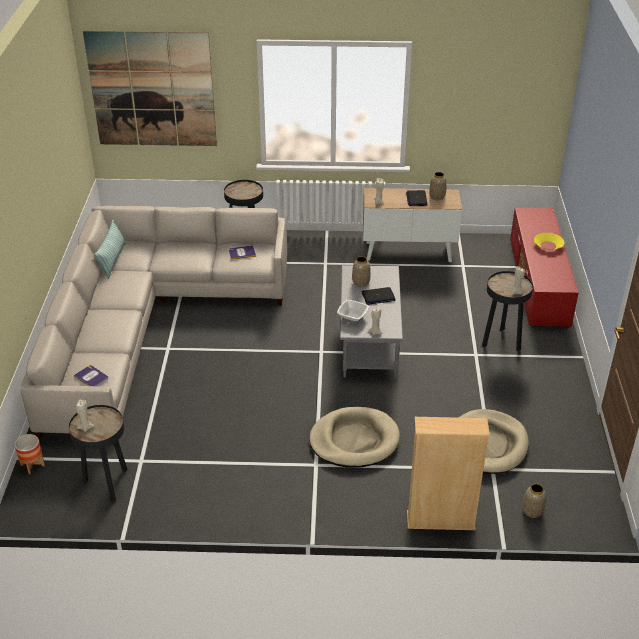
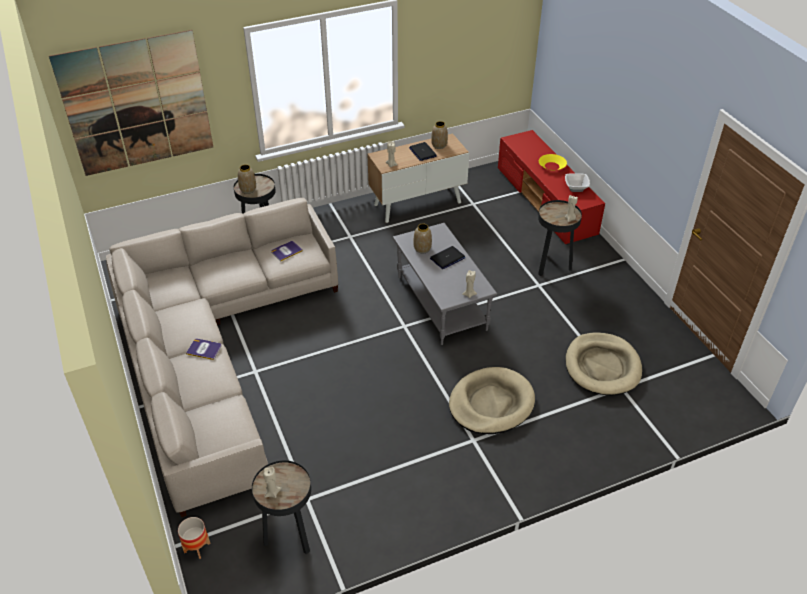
camera: 25 degrees left, 5 degrees up
(91, 377) = (224, 433): book -> book (204, 349)
(112, 260) = (157, 298): pillow -> none
(352, 318) = (439, 287): bowl -> bowl (576, 188)
(440, 521) = (612, 453): beige bookcase -> none
(532, 511) = (677, 415): vase -> vase (248, 190)

